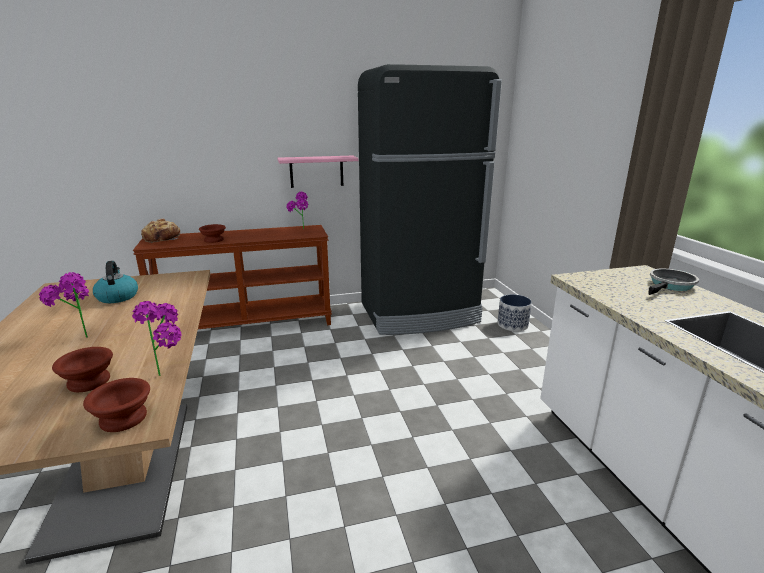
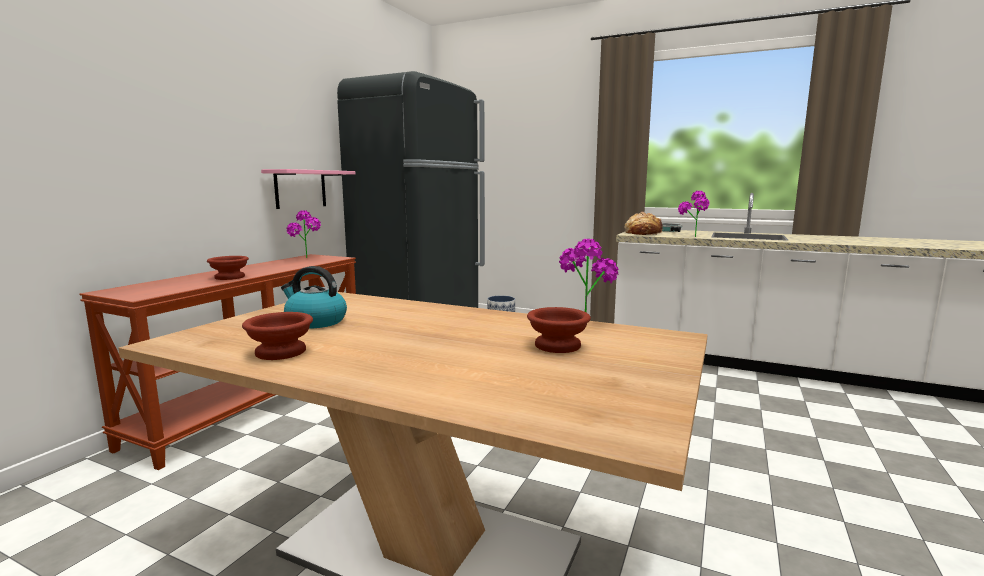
camera: 50 degrees left, 10 degrees down
(78, 337) = (416, 342): potted plant -> potted plant (692, 237)
(122, 420) = (659, 341): brown bowl -> brown bowl (282, 352)
(162, 238) = (135, 288): bread -> bread (643, 233)

